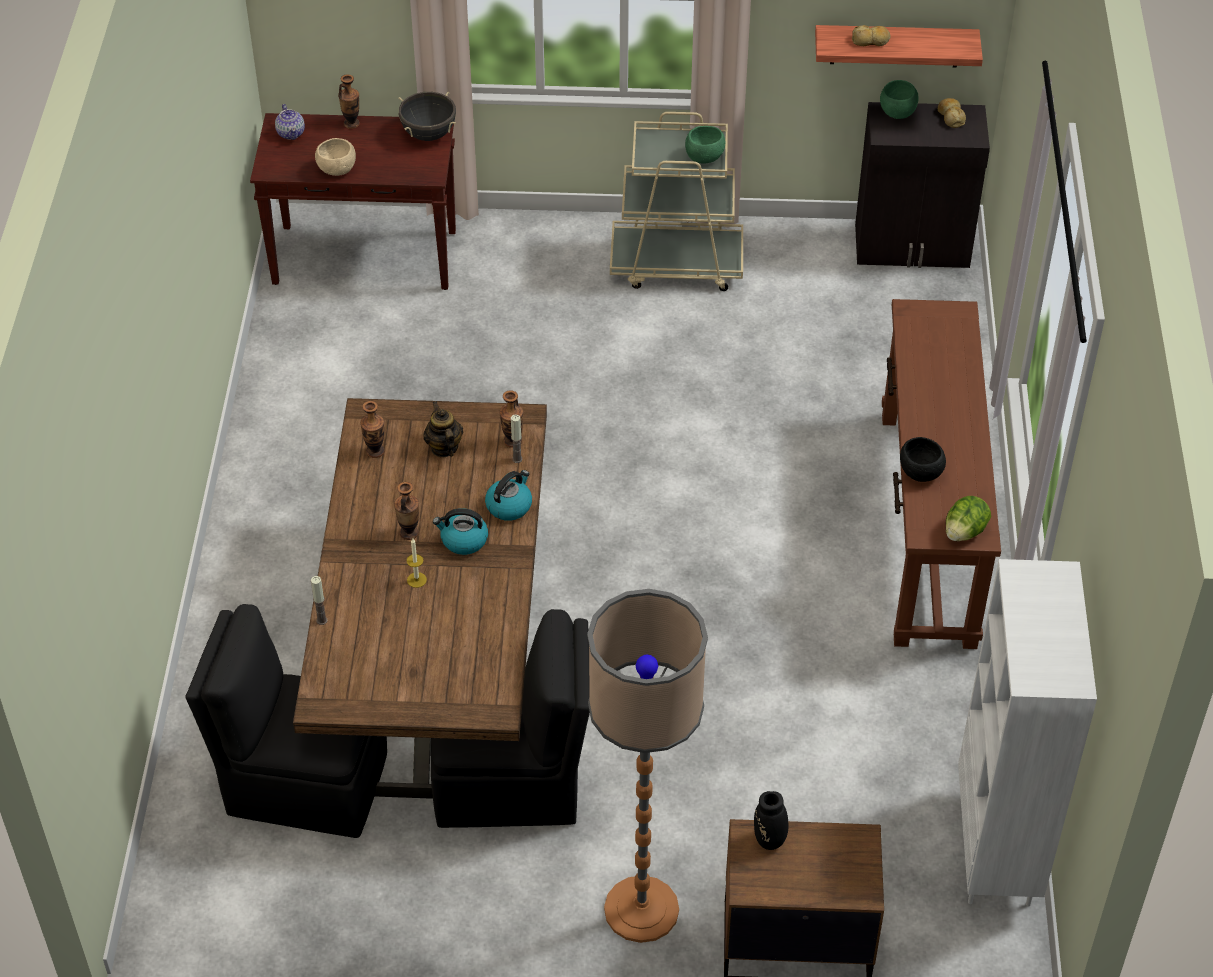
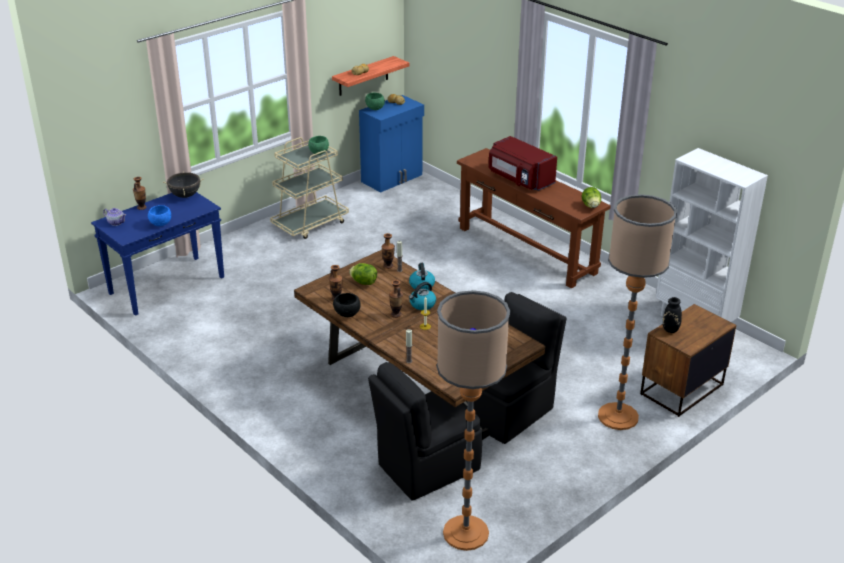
camera: 45 degrees left, 15 degrees down
(225, 911) = (465, 533): none -> floor lamp
(338, 170) = (161, 224): beige bowl -> blue bowl
(367, 257) = (167, 285): brown console table -> blue console table
(444, 448) = (364, 282): teapot -> lettuce
(913, 247) = (392, 178): black cabinet -> blue cabinet
(921, 473) = (550, 199): black bowl -> black bowl (347, 314)
(933, 402) = (520, 179): none -> red microwave

